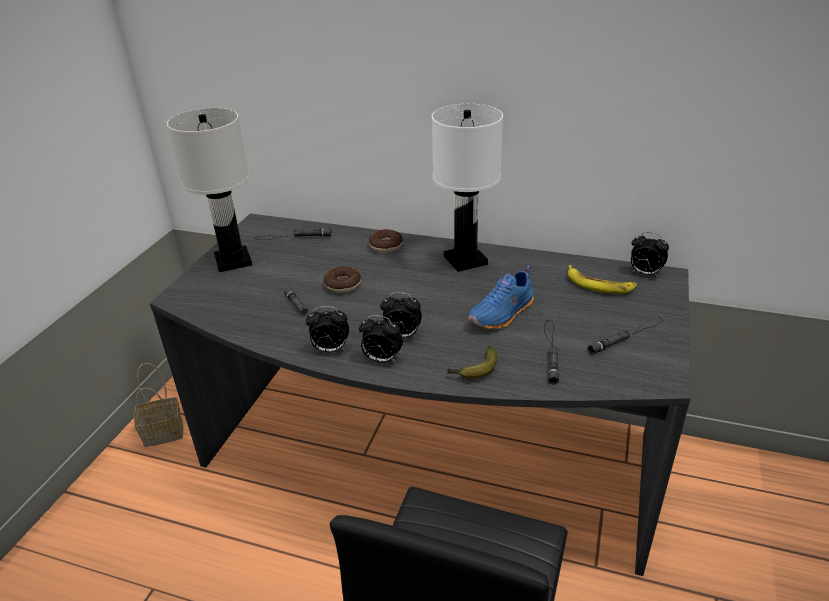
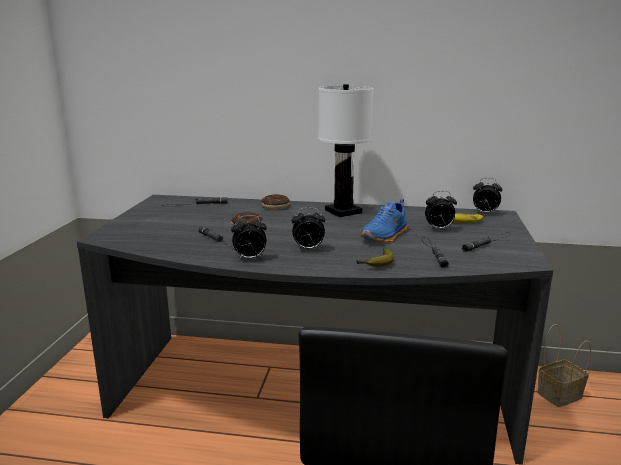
camera: 10 degrees left, 15 degrees down
(165, 432) = (64, 394): basket -> basket (559, 394)
(233, 260) = (147, 217): white table lamp -> none
(381, 360) = (296, 262): alarm clock -> alarm clock (439, 229)

